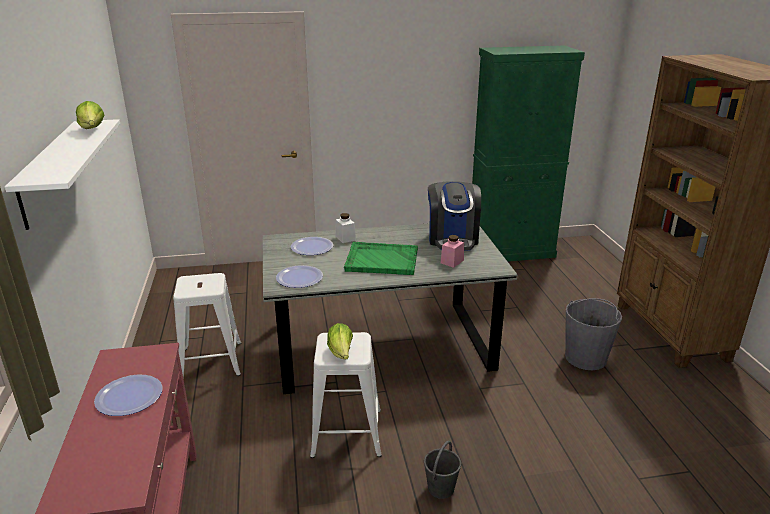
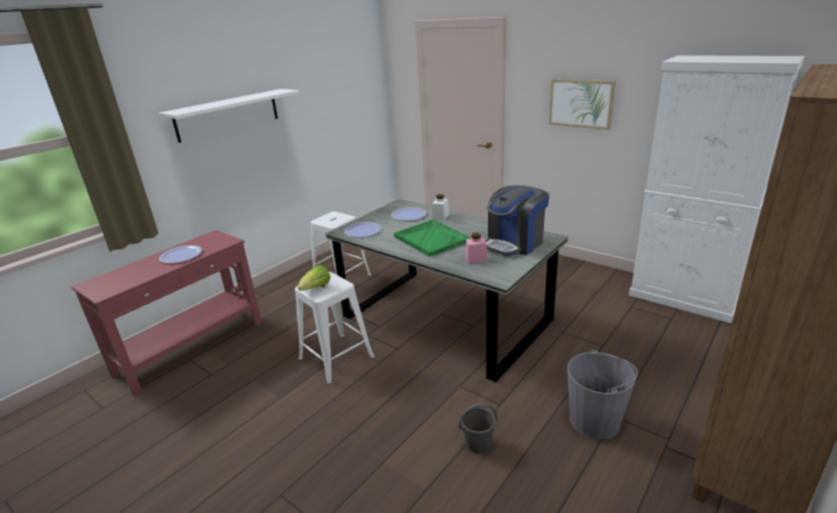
camera: 50 degrees right, 0 degrees up
(92, 130) = (269, 93): lettuce -> none
(396, 96) = (581, 103): none -> picture
(440, 488) = (325, 427): grey bucket -> grey bucket (477, 444)
(511, 252) = (683, 298): green cabinet -> white cabinet

